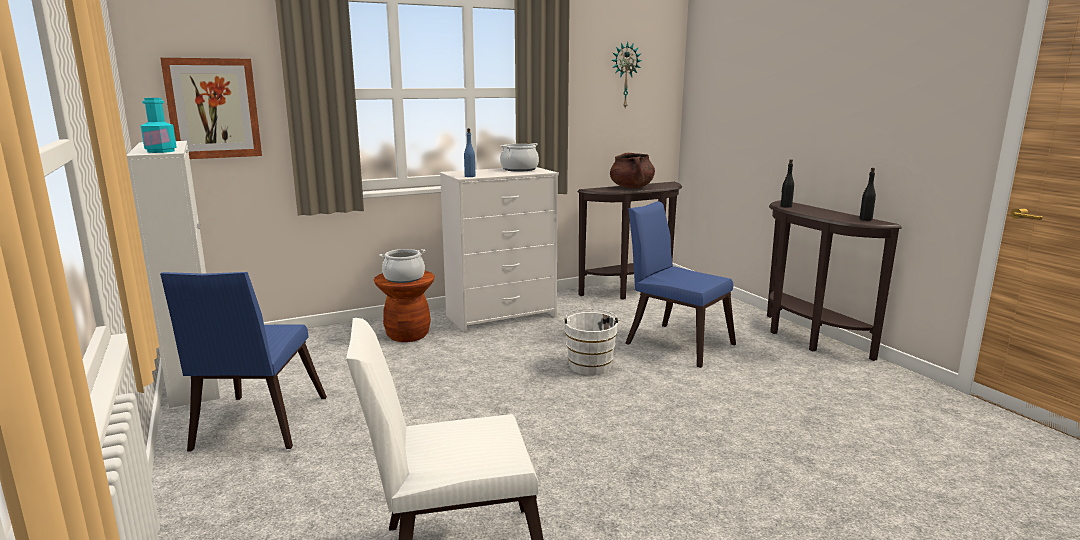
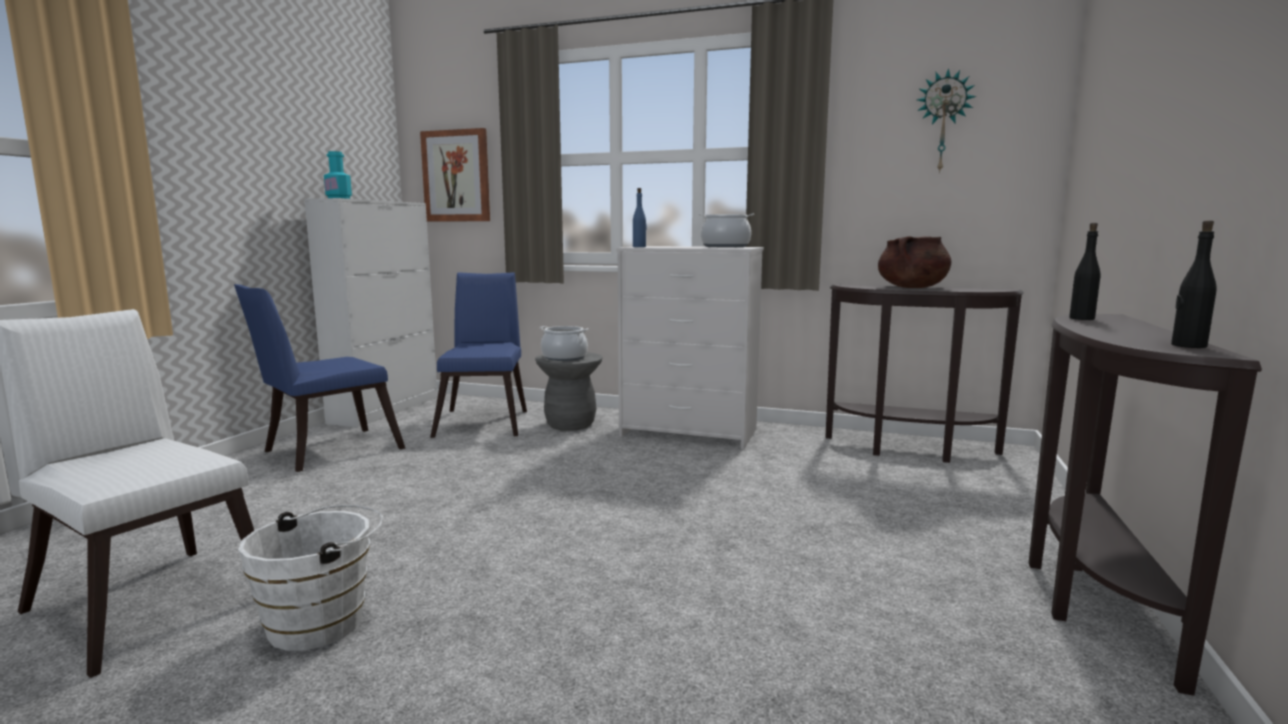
camera: 45 degrees right, 5 degrees down
(408, 335) = (570, 424): brown stool -> grey stool
(590, 364) = (660, 503): white bucket -> white bucket (324, 622)
(674, 342) = (825, 520): blue chair -> blue chair (485, 421)

